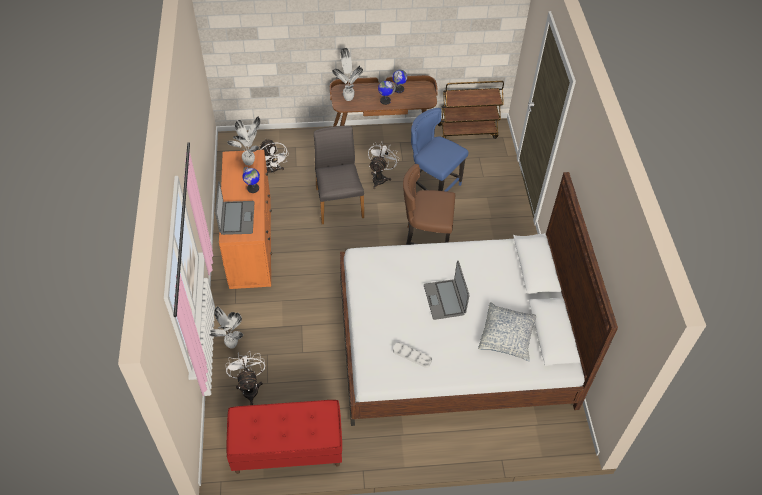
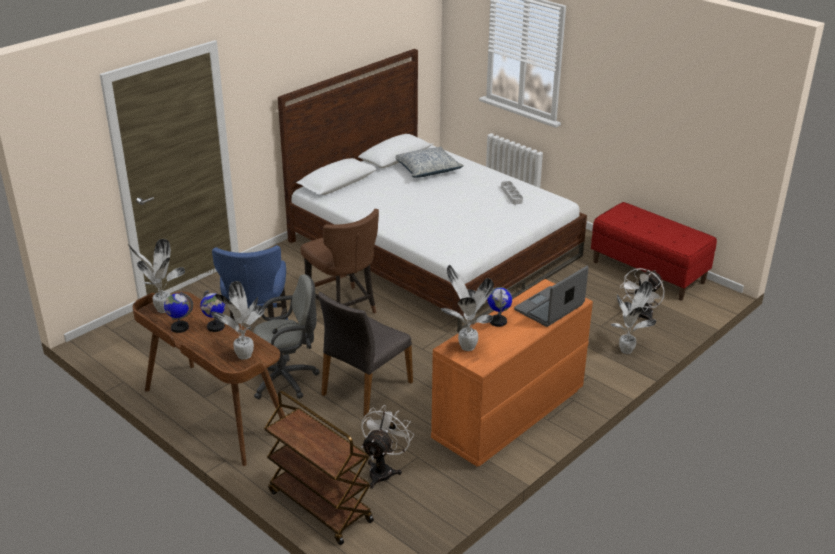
camera: 130 degrees left, 20 degrees down
(380, 178) = (287, 379): white fan -> grey office chair
(423, 91) = (162, 309): none -> potted plant
(445, 300) = (437, 202): laptop -> none
(468, 131) = (125, 357): brown cart -> brown cart (319, 506)

